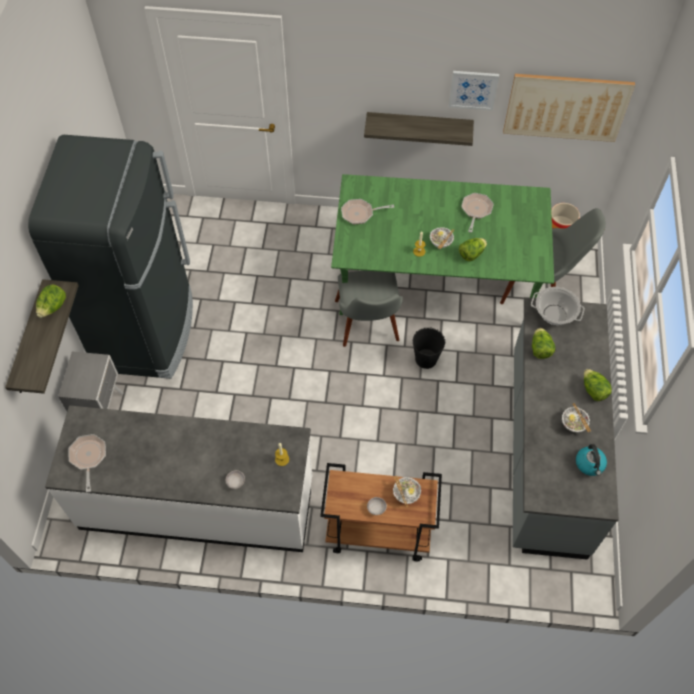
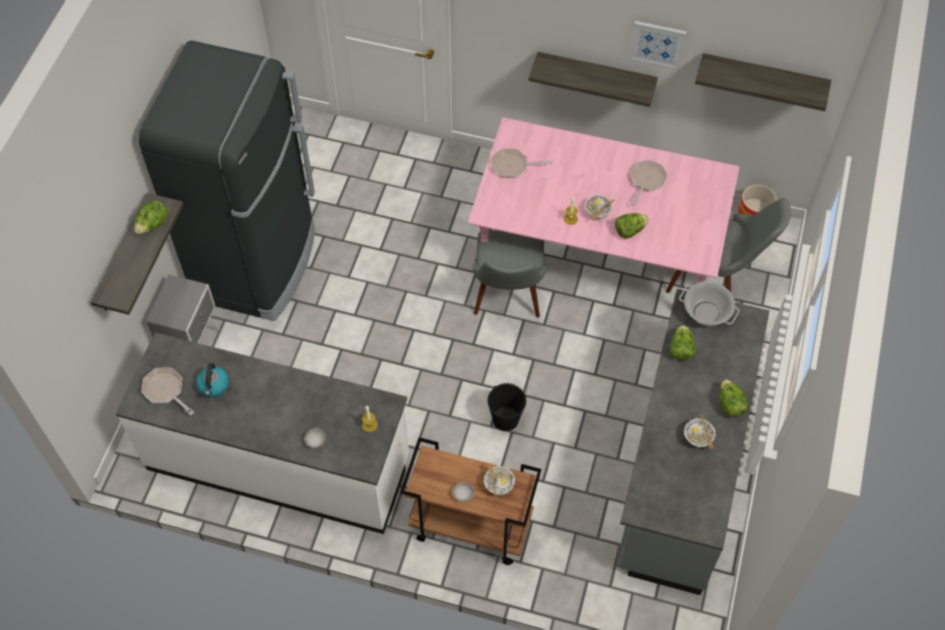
camera: 10 degrees right, 0 degrees up
(88, 457) = (166, 390): frying pan -> frying pan turned 45 degrees counterclockwise
(426, 359) = (565, 343): black bucket -> black bucket (505, 419)
(435, 281) = (596, 255): green dining table -> pink dining table
(566, 107) = (763, 78): picture -> shelf
(590, 464) = (705, 484): kettle -> kettle (214, 386)

